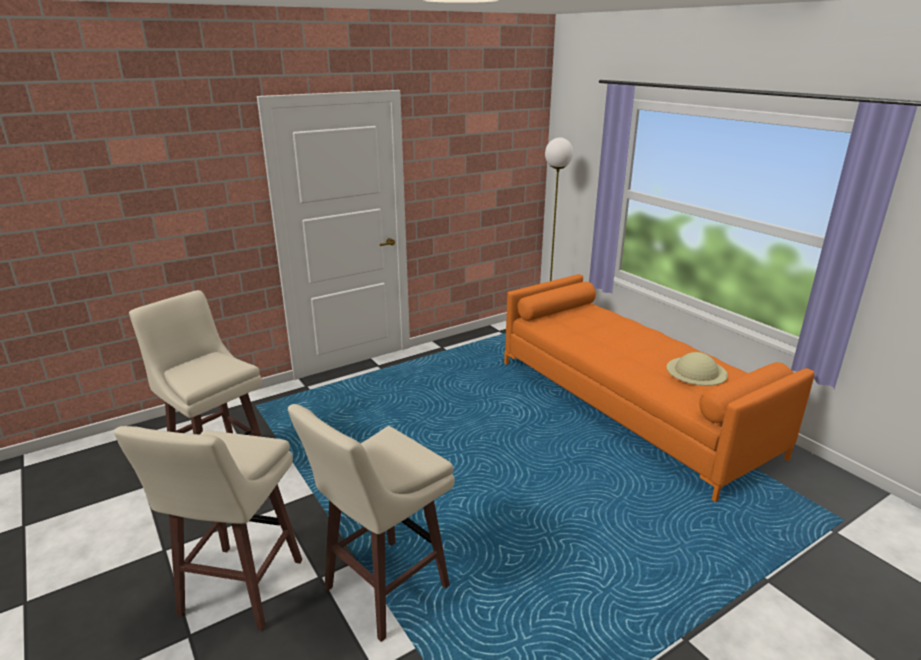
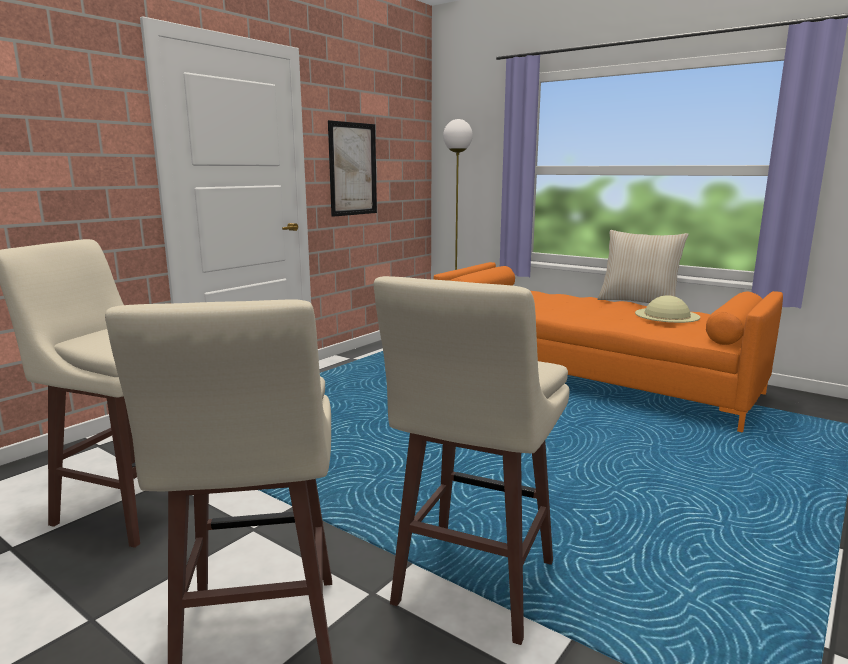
camera: 20 degrees left, 10 degrees down
(454, 185) = (353, 169): none -> picture
(692, 344) = (638, 302): none -> beige pillow

